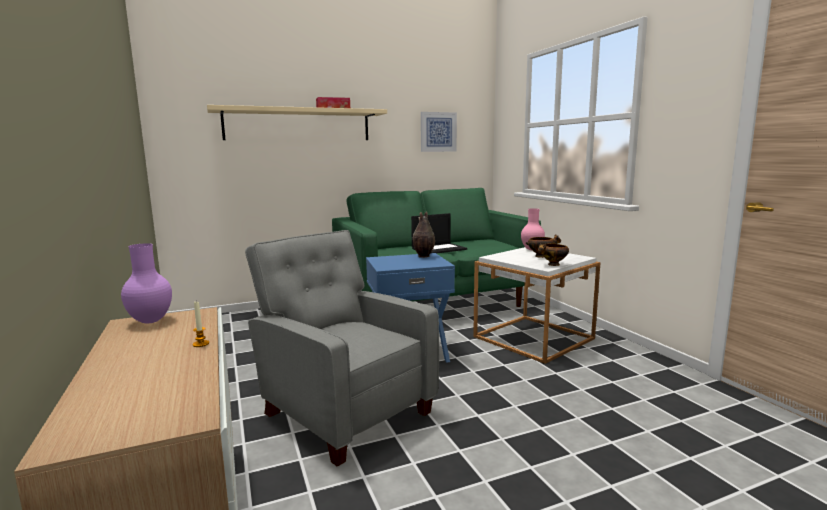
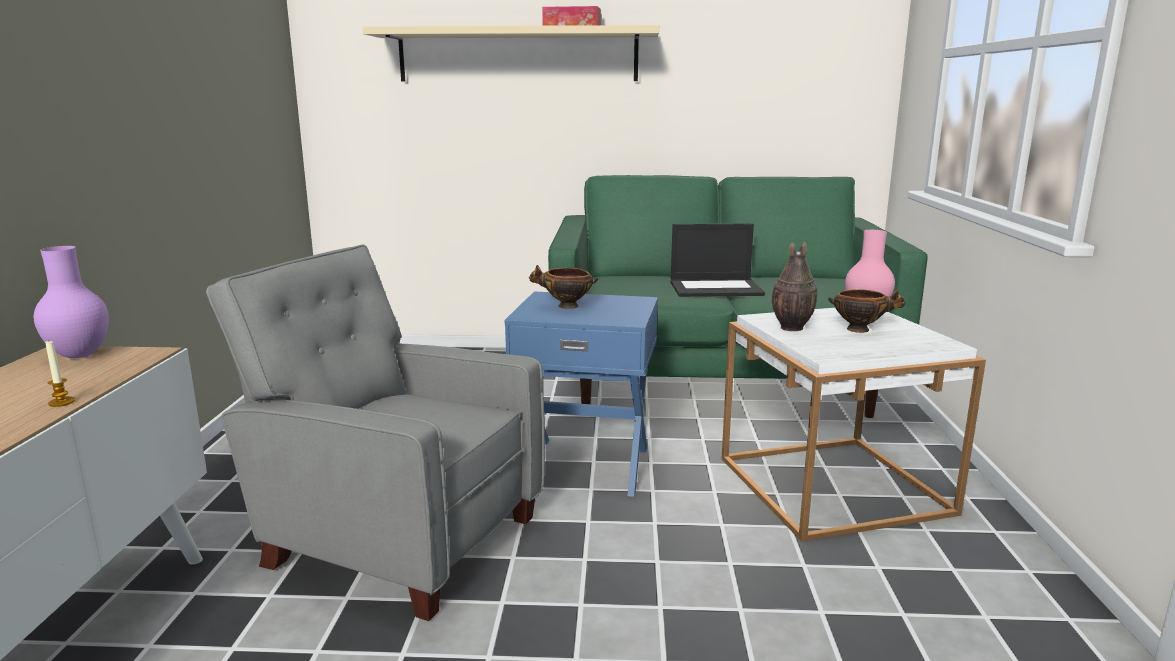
camera: 25 degrees right, 5 degrees up
(345, 410) = (397, 538): grey armchair -> grey armchair turned 45 degrees counterclockwise
(423, 256) = (623, 302): vase -> vase (790, 328)
(438, 132) = (777, 65): picture -> none
(553, 265) = (852, 352): bowl -> bowl (566, 306)

